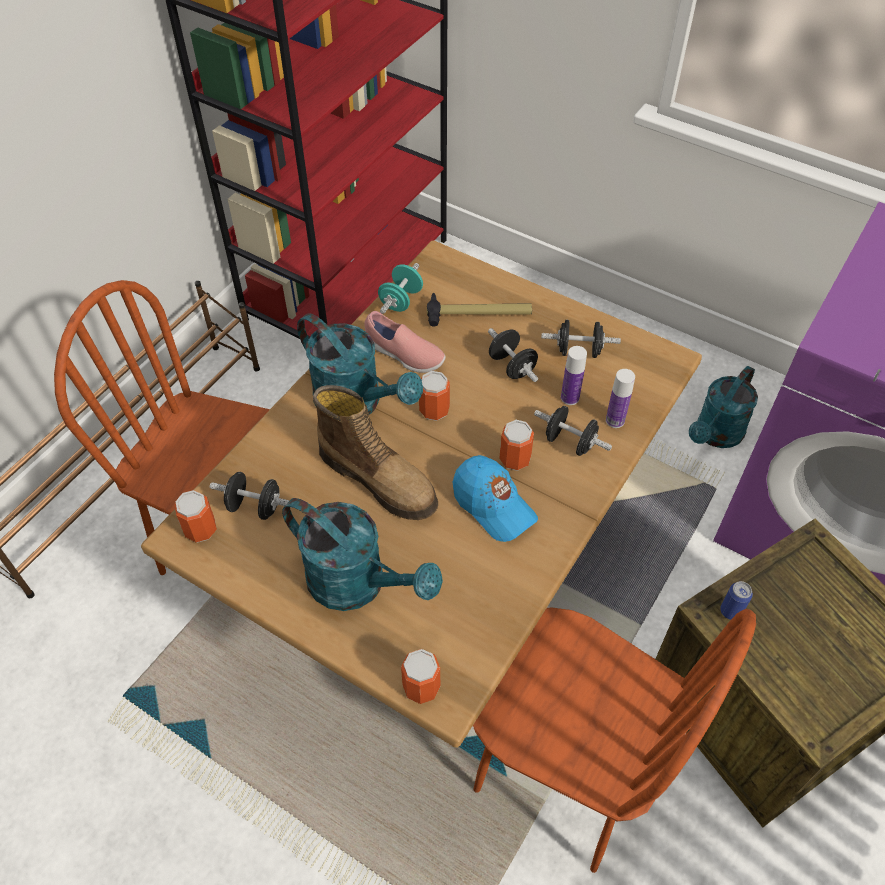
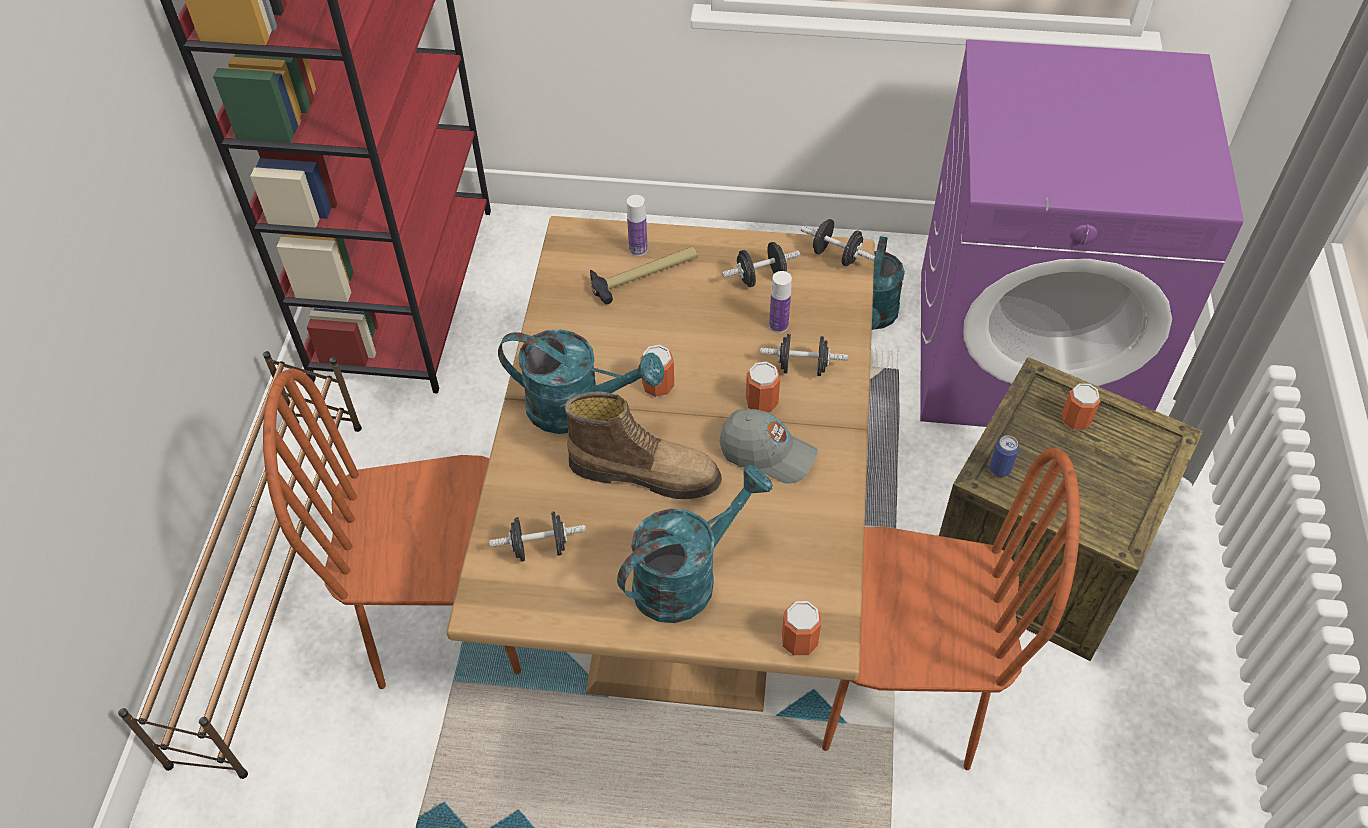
camera: 25 degrees left, 0 degrees up
(200, 530) = (499, 592): can -> can (1075, 420)
(358, 584) = (686, 576): turquoise watering can -> turquoise watering can turned 45 degrees counterclockwise
(401, 300) = (558, 289): turquoise dumbbell -> none
(404, 355) = (595, 343): pink shoe -> none
(493, 505) = (767, 453): blue cap -> grey cap
(512, 366) = (707, 315): black dumbbell -> black dumbbell (836, 255)
(615, 420) = (831, 331): bottle -> bottle (638, 249)

